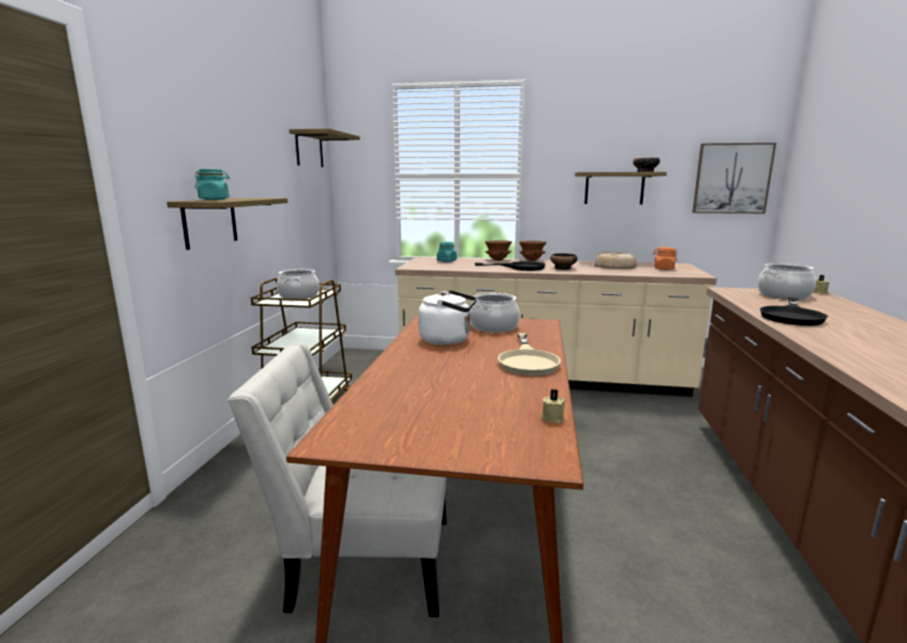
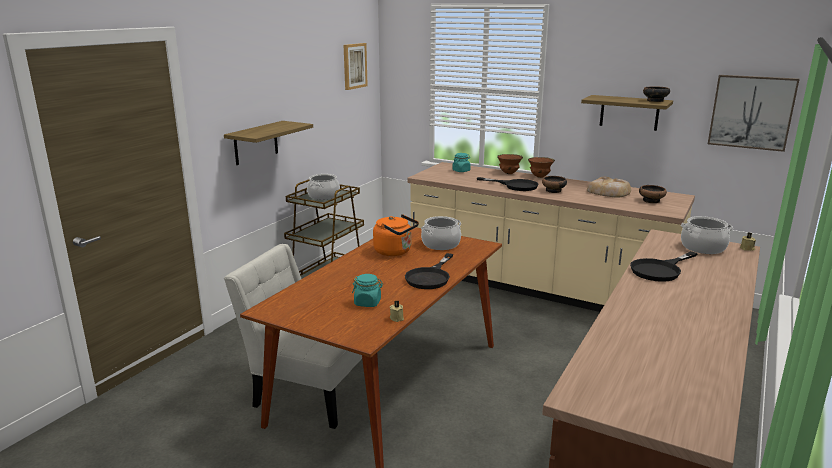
camera: 20 degrees right, 5 degrees up
(214, 199) = (256, 130): turquoise jar -> turquoise jar (368, 302)
(309, 149) = (354, 66): shelf -> picture
(448, 340) = (395, 252): white kettle -> orange kettle
(527, 361) = (430, 277): beige frying pan -> black frying pan
(663, 268) = (651, 201): orange jar -> bowl

